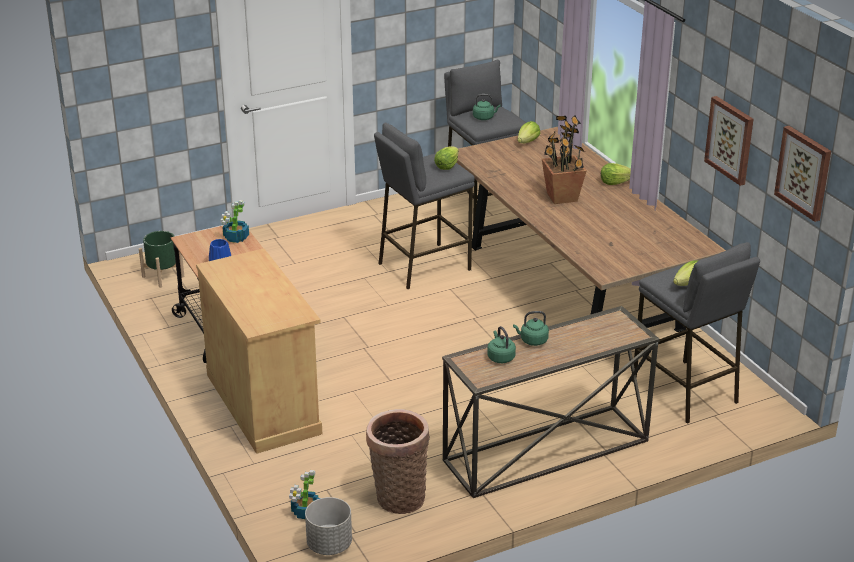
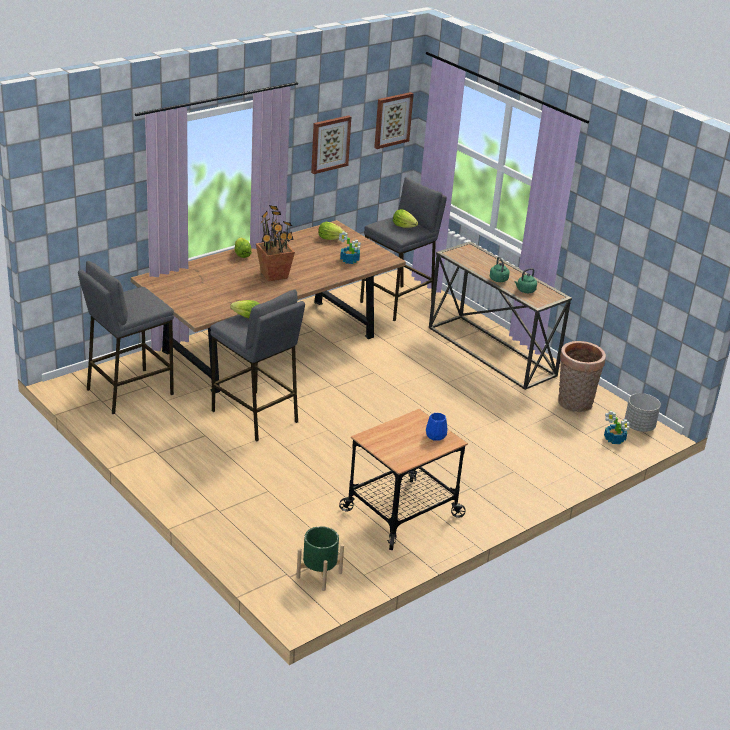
camera: 105 degrees left, 0 degrees up
(235, 238) = (385, 434): potted plant -> potted plant (350, 260)
(263, 403) = (501, 476): beige cabinet -> none
(484, 117) = (136, 304): green kettle -> none
(528, 142) = (169, 290): lettuce -> lettuce (330, 238)

